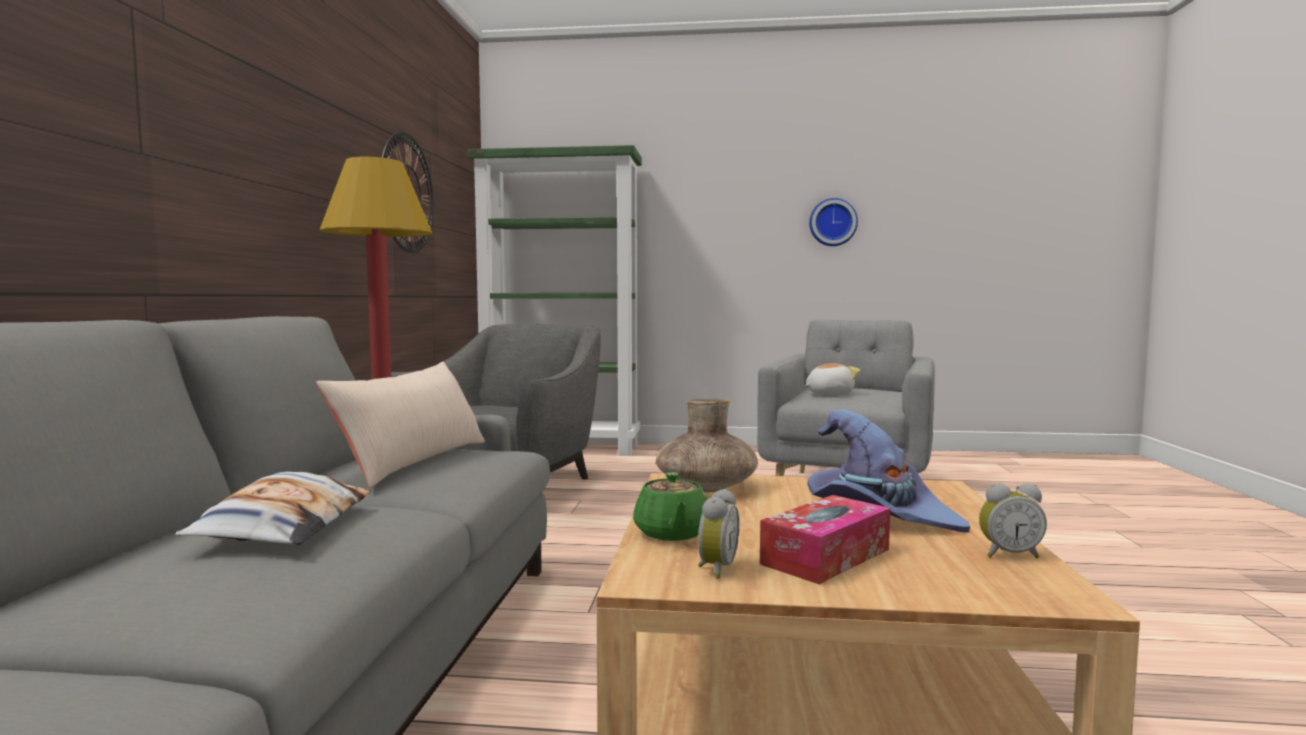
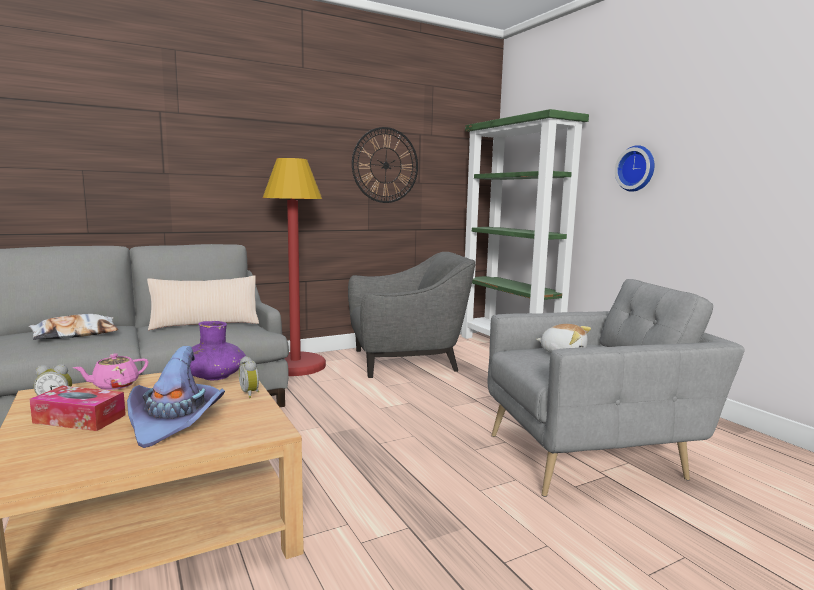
camera: 55 degrees right, 5 degrees up
(672, 533) = (114, 385): green teapot -> pink teapot
(706, 488) = (214, 376): brown vase -> purple vase
(832, 222) = (759, 168): wall clock -> wall clock (637, 168)
(1008, 554) = (92, 462): alarm clock -> alarm clock (251, 393)

